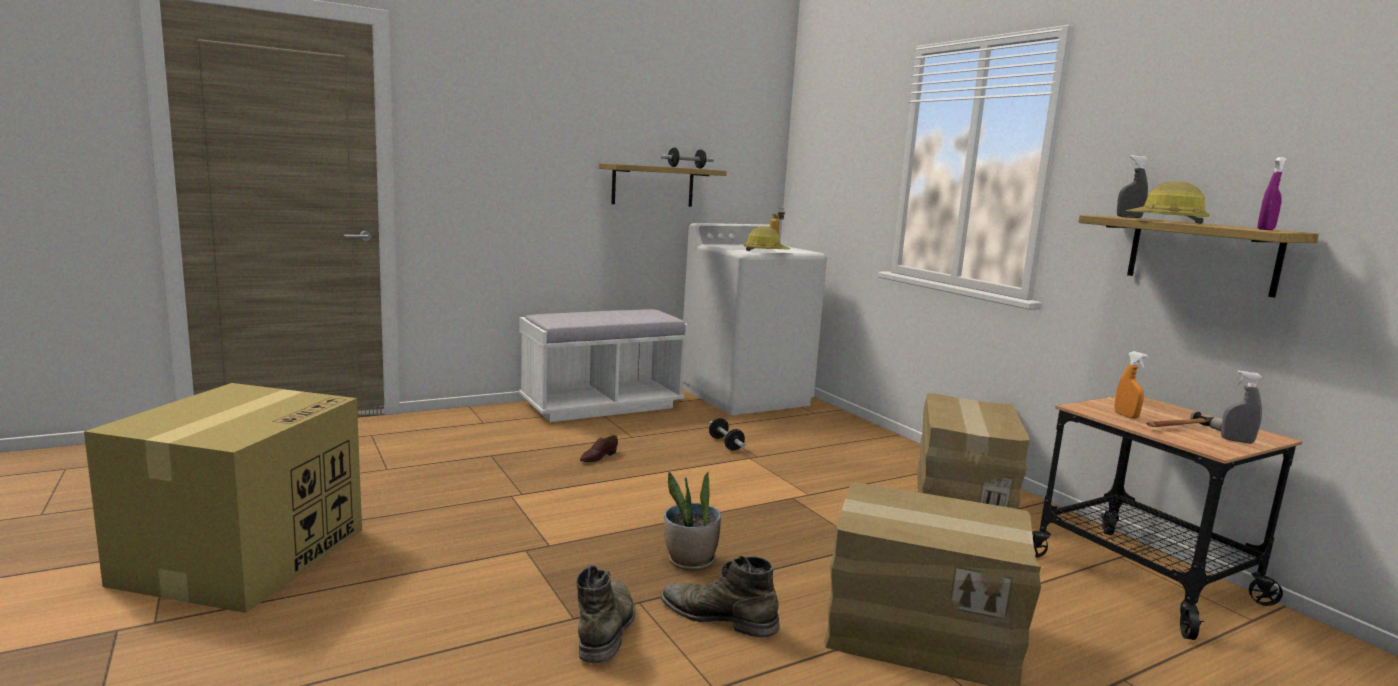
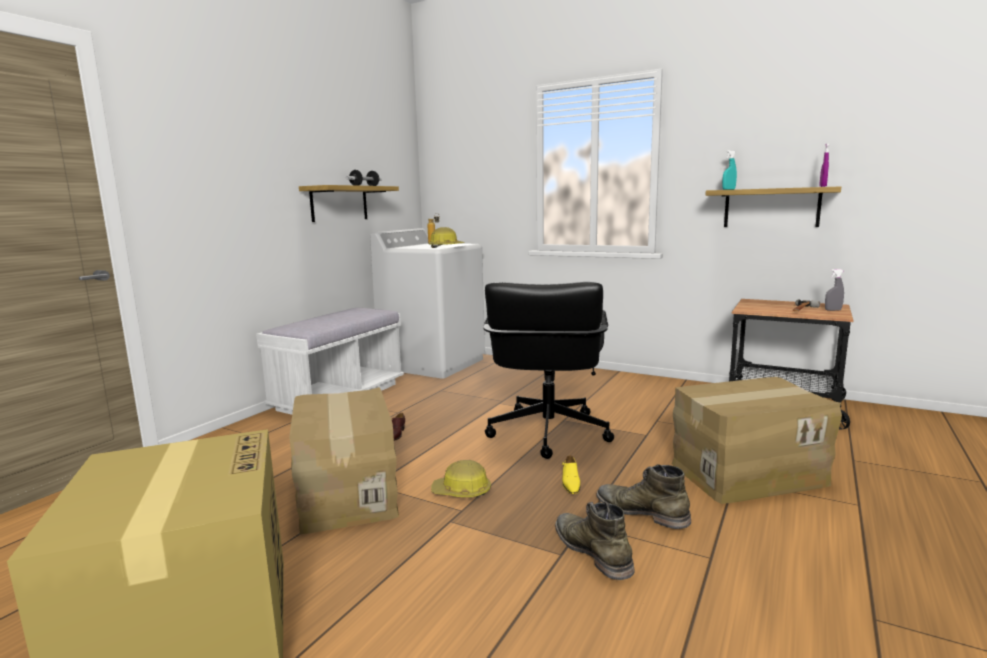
camera: 30 degrees left, 0 degrees up
(690, 561) = (570, 483): potted plant -> yellow shoe
(718, 616) = (641, 511): green boot -> green boot turned 45 degrees clockwise
(725, 444) = (470, 398): dumbbell -> none
(750, 505) = (547, 433): none -> black office chair
(960, 495) = (644, 389): cardboard box -> cardboard box (345, 493)
(1126, 416) = (769, 309): orange spray bottle -> none
(1129, 217) = (728, 189): grey spray bottle -> turquoise spray bottle
(1166, 221) = (760, 188): hard hat -> hard hat (462, 491)

